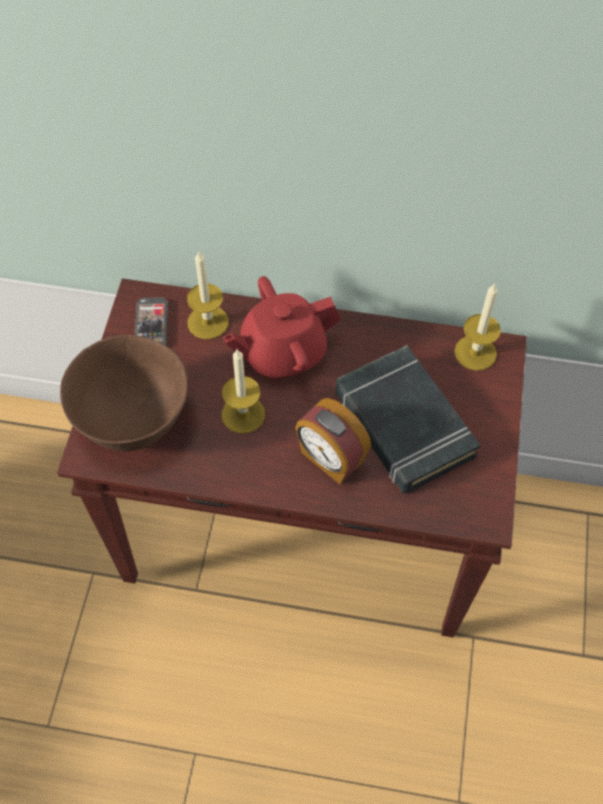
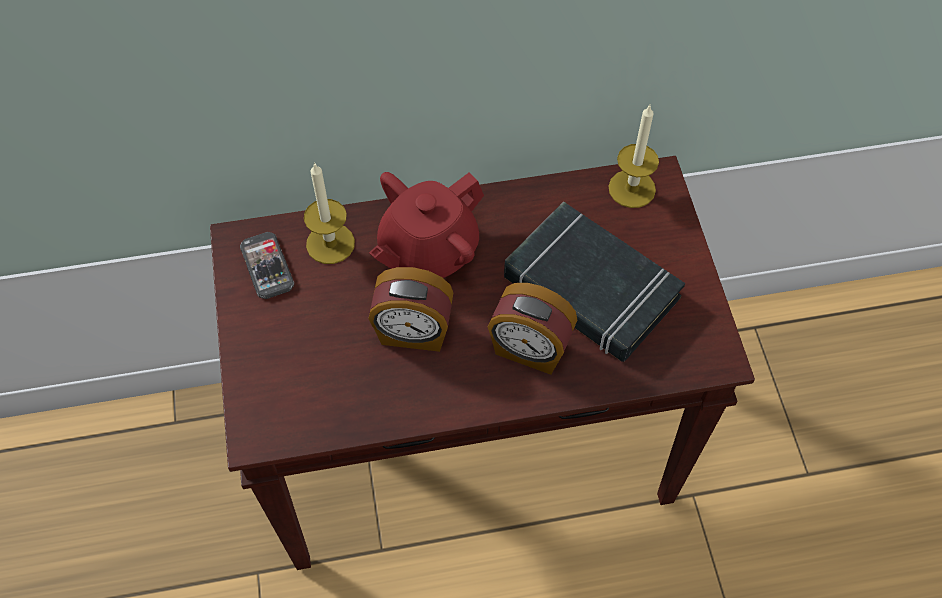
camera: 20 degrees left, 0 degrees up
(134, 419) = (293, 378): brown bowl -> none
(243, 414) = (413, 333): candle -> alarm clock

